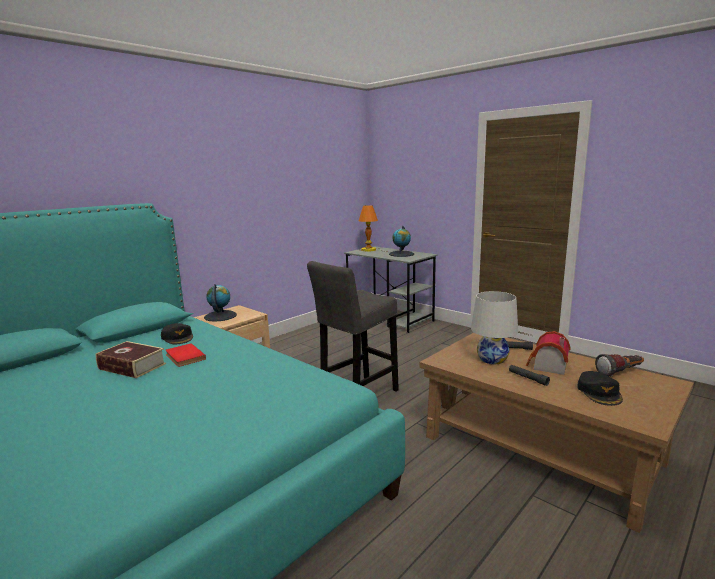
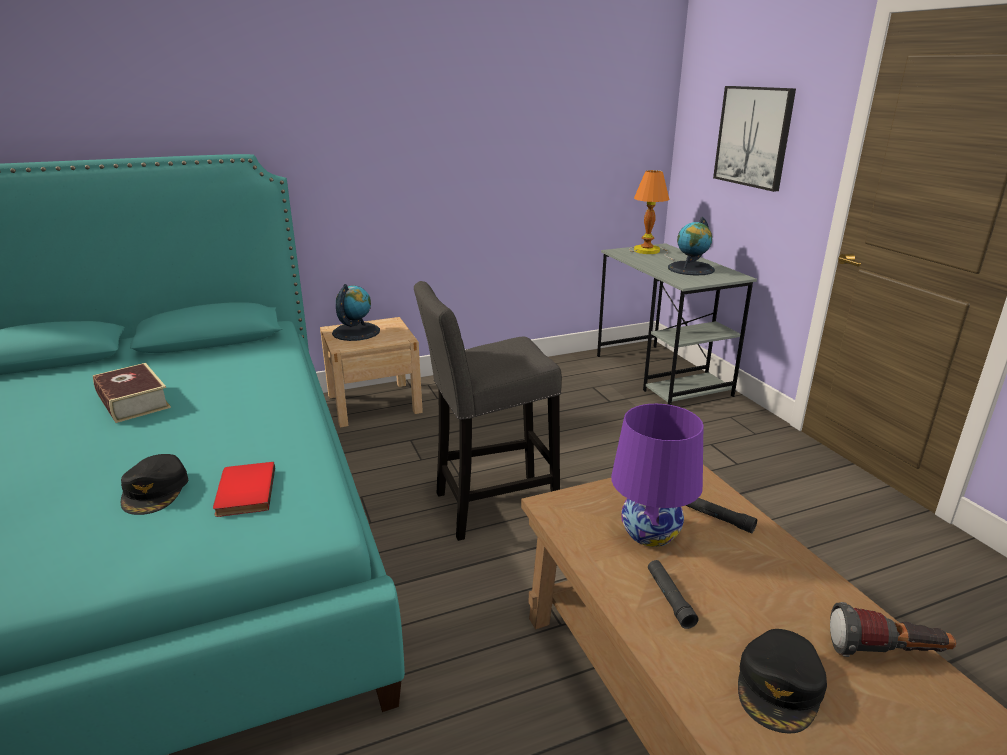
camera: 25 degrees right, 10 degrees up
(178, 337) = (233, 365): black cap -> black cap (155, 490)
(183, 357) = (201, 401): red book -> red book (243, 492)
(421, 183) = (753, 137): none -> picture
(492, 359) = (650, 532): white table lamp -> purple table lamp
(547, 366) = (739, 583): toy house -> none

